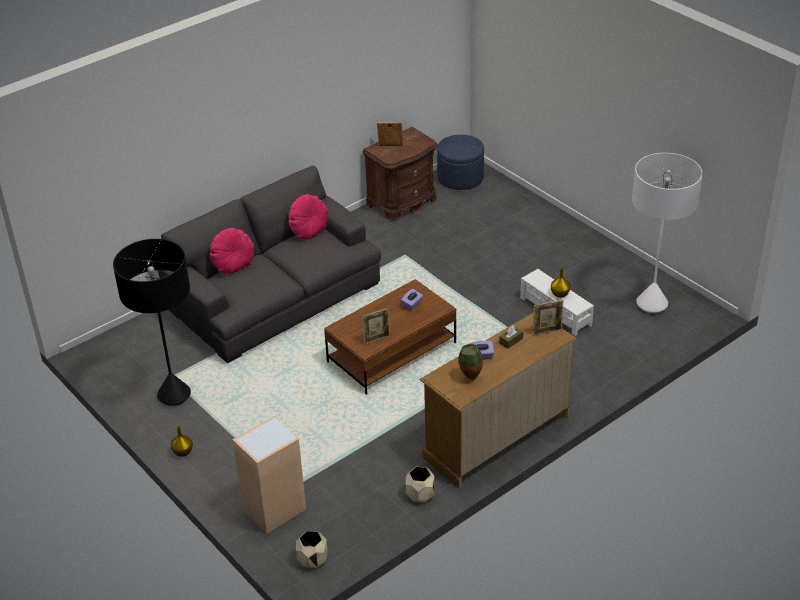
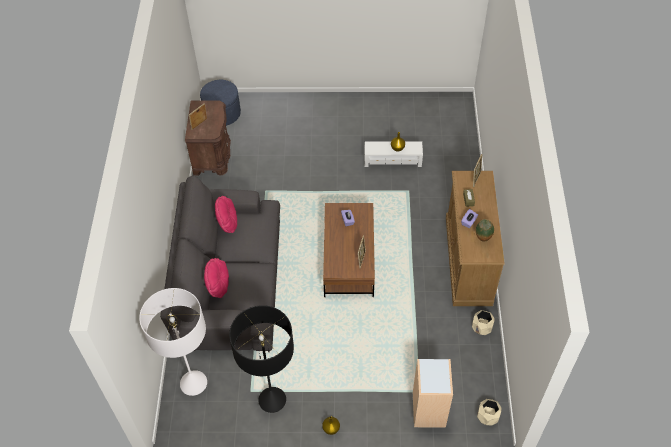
camera: 50 degrees left, 15 degrees up
(651, 305) = (431, 117): white floor lamp -> white floor lamp (194, 384)

